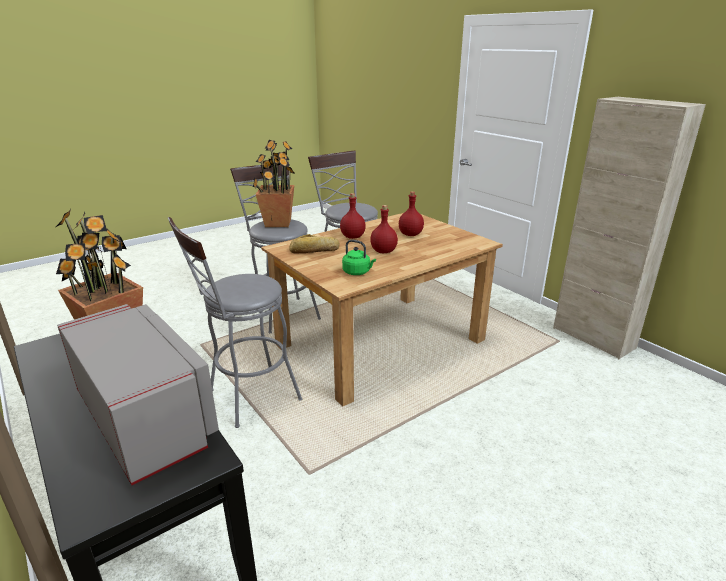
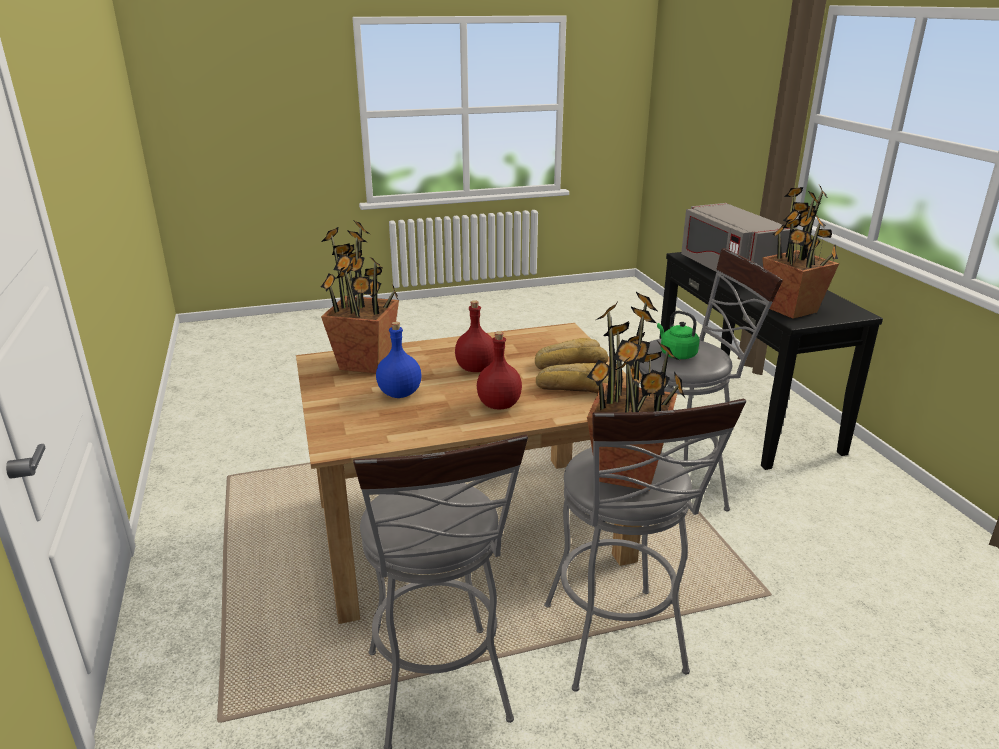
camera: 160 degrees left, 0 degrees up
(325, 263) = (570, 363): none -> bread
(358, 272) = (535, 344): green kettle -> green kettle (676, 354)
(410, 234) = (400, 393): red bottle -> blue bottle
(453, 245) = (365, 363): none -> potted plant
(593, 338) = (178, 471): beige cabinet -> none

